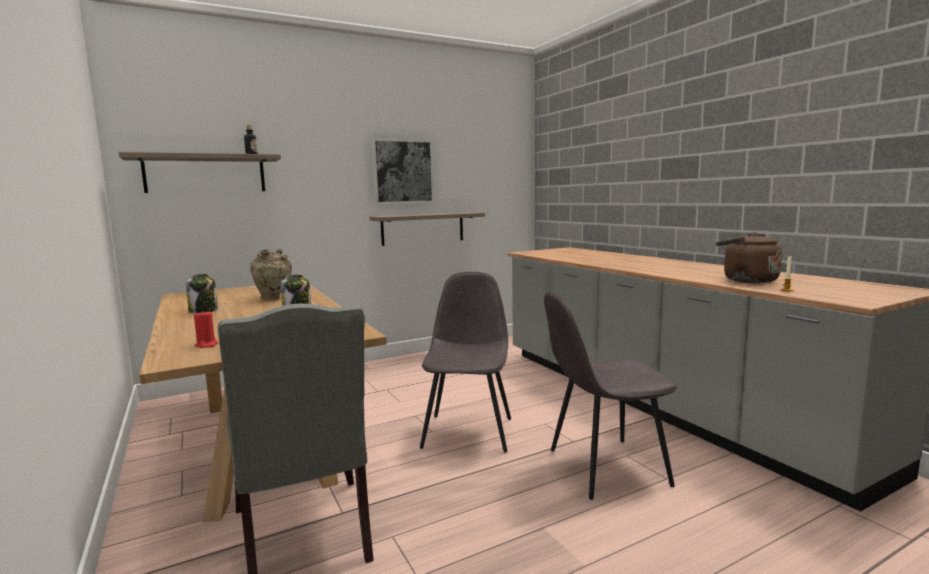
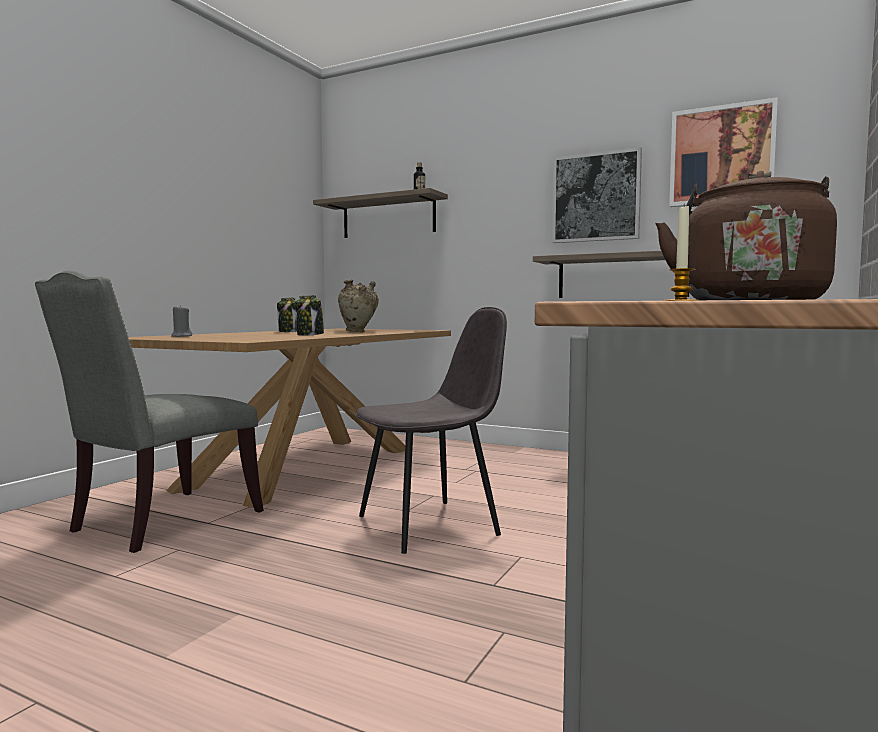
camera: 55 degrees right, 5 degrees down
(207, 345) = (181, 336): red candle -> grey candle
(474, 152) = (721, 155): none -> picture
(604, 467) = (438, 622): grey chair -> none

